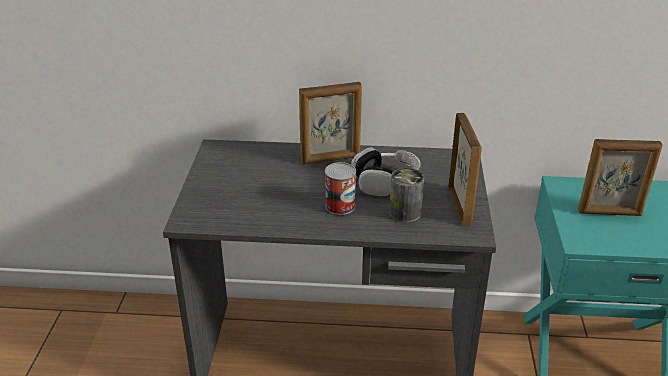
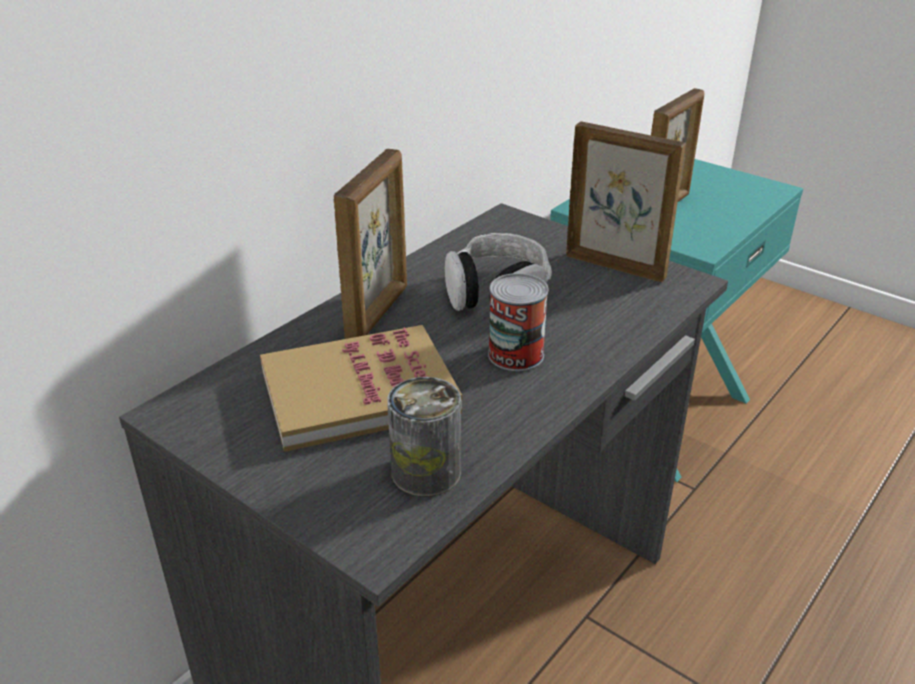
camera: 55 degrees left, 0 degrees up
(269, 179) = (359, 391): none -> book
(405, 212) = (590, 309): can -> can (426, 472)

